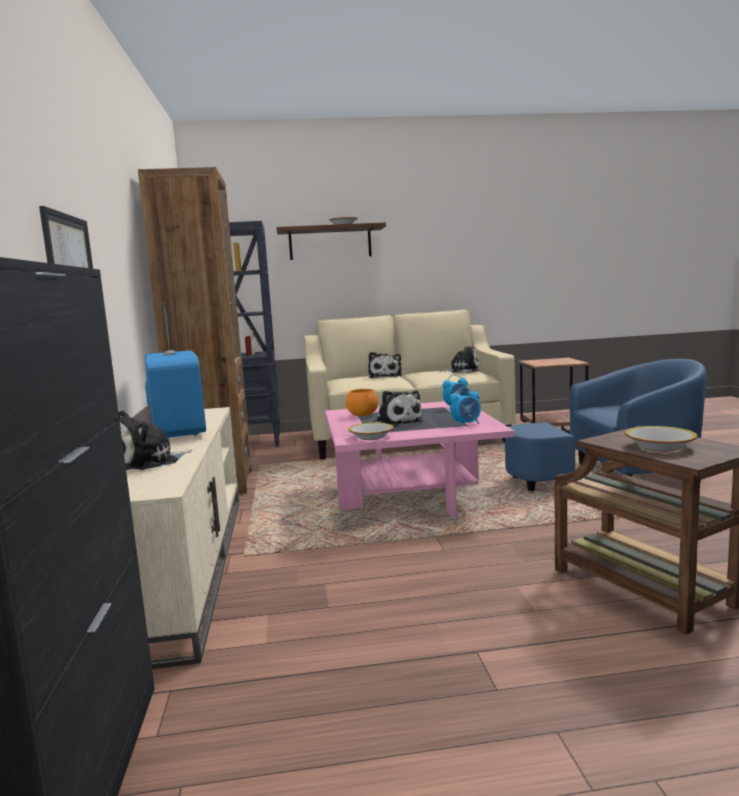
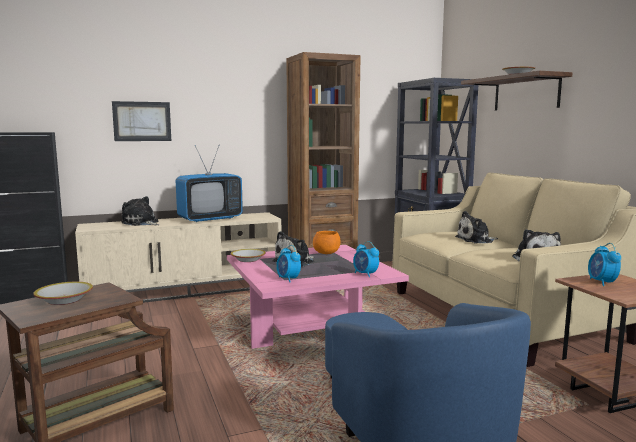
camera: 75 degrees right, 0 degrees up
(545, 362) = (602, 282): none -> alarm clock

